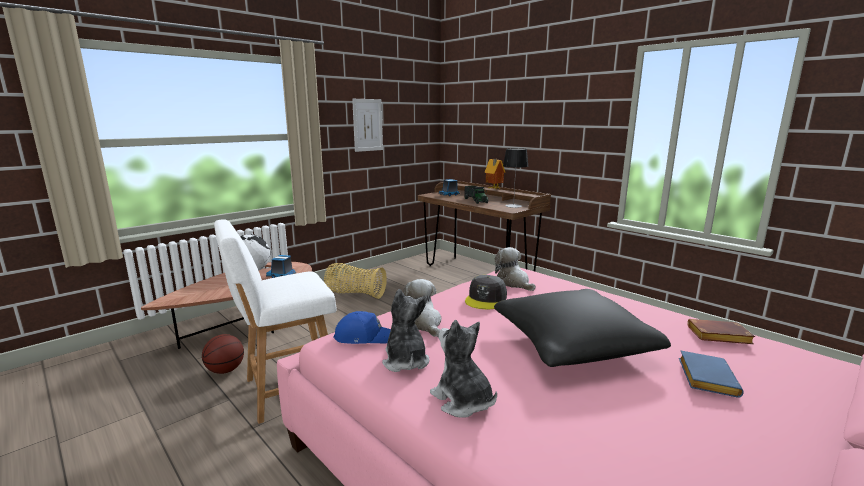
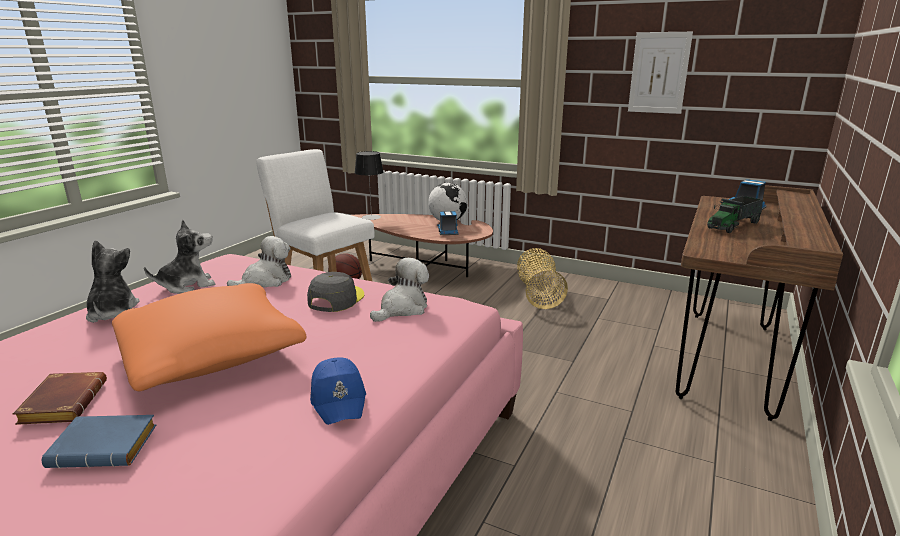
camera: 70 degrees right, 5 degrees up
(364, 337) = (234, 265): blue cap -> blue cap (339, 399)
(462, 401) = (113, 313): plush toy -> plush toy turned 45 degrees counterclockwise
(486, 299) = (336, 299): grey cap -> grey cap turned 105 degrees clockwise
(493, 189) = (797, 216): toy house -> none
(513, 206) = (745, 251): table lamp -> table lamp (371, 217)
(572, 344) = (212, 355): black pillow -> orange pillow
(717, 336) = (238, 480): brown book -> brown book (63, 403)

